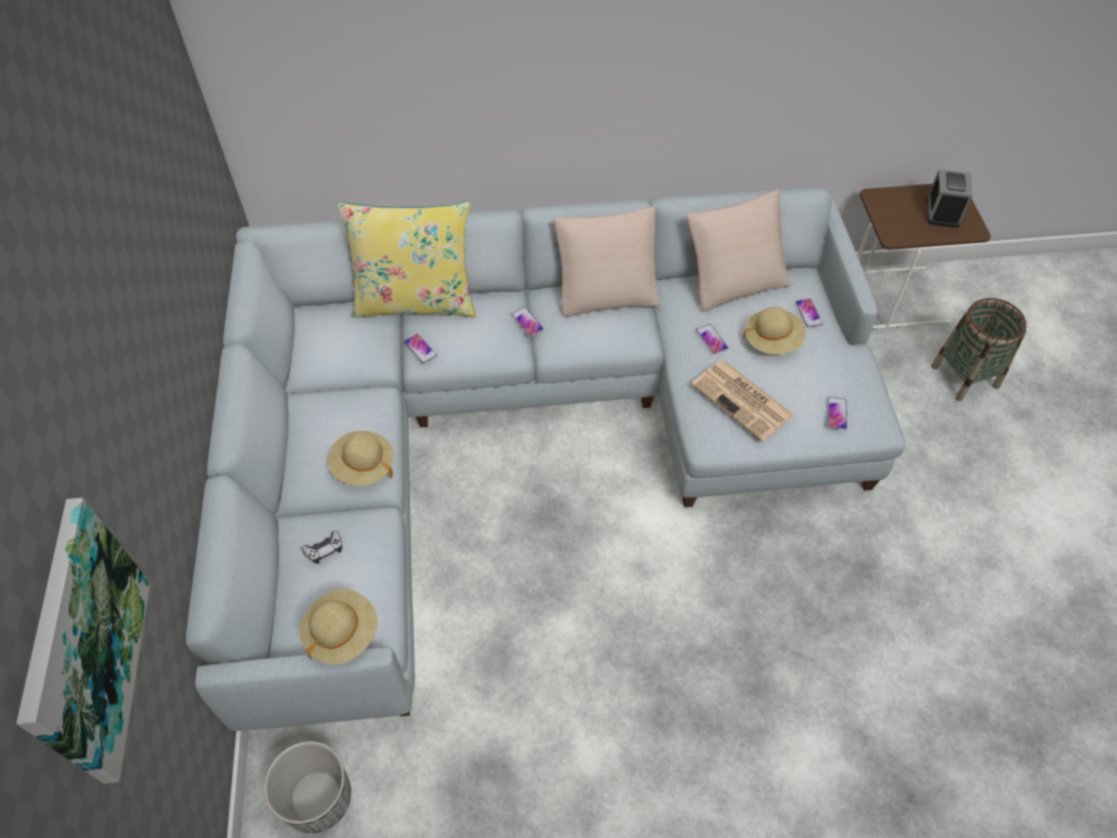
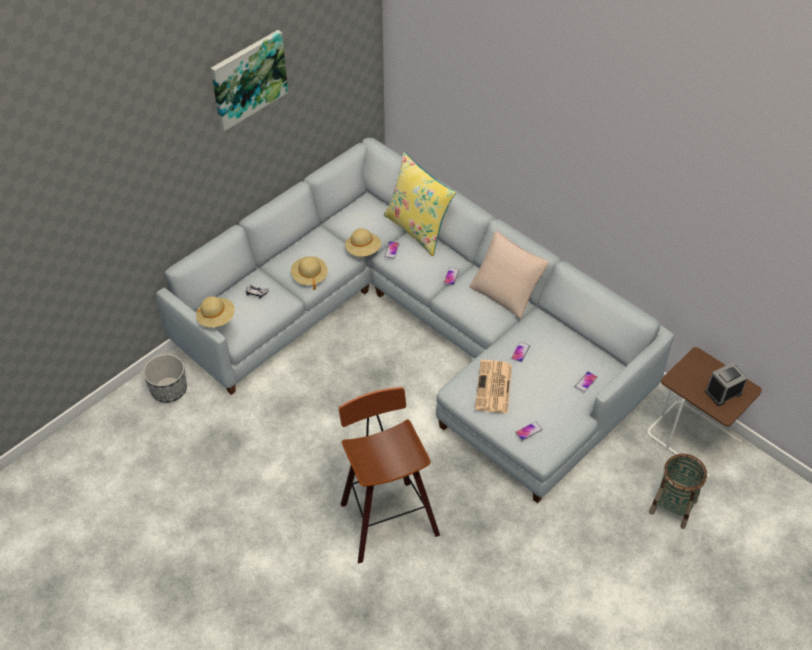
camera: 50 degrees right, 5 degrees down
(83, 643) = (106, 216): picture -> picture (248, 79)
(734, 279) = (574, 337): beige pillow -> none
(772, 341) = (547, 377): beige hat -> beige hat (363, 250)
(774, 665) = (385, 518): none -> stool

